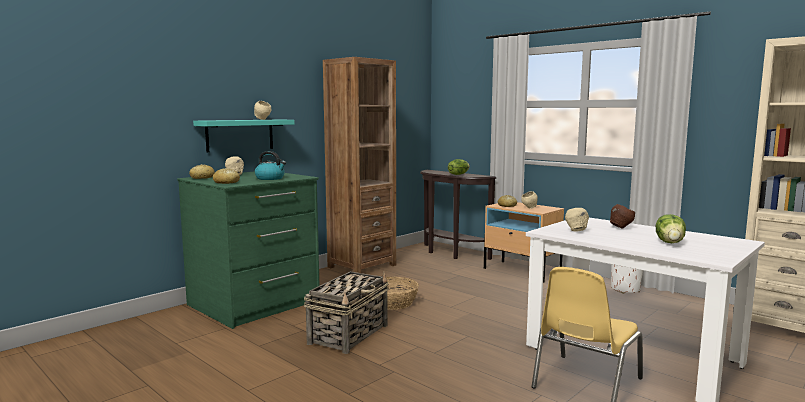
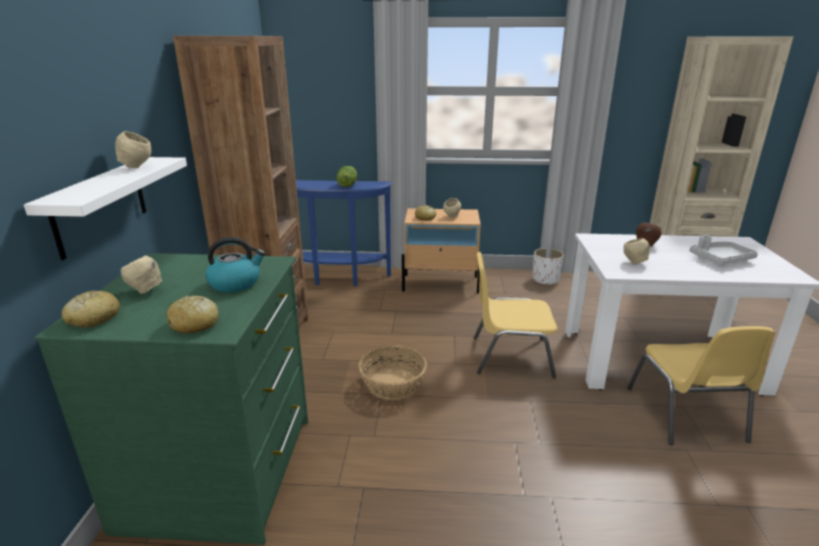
camera: 40 degrees left, 15 degrees up
(240, 135) = (101, 205): turquoise shelf -> white shelf
(349, 334) = (424, 463): basket -> none
(450, 253) = (339, 279): brown console table -> blue console table
(499, 315) = (510, 356): none -> yellow chair
(670, 242) = (720, 259): lettuce -> grey tray

